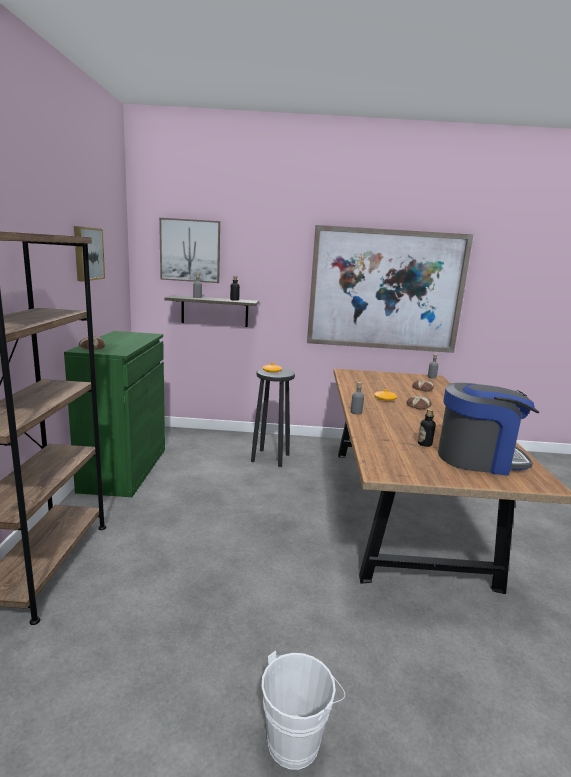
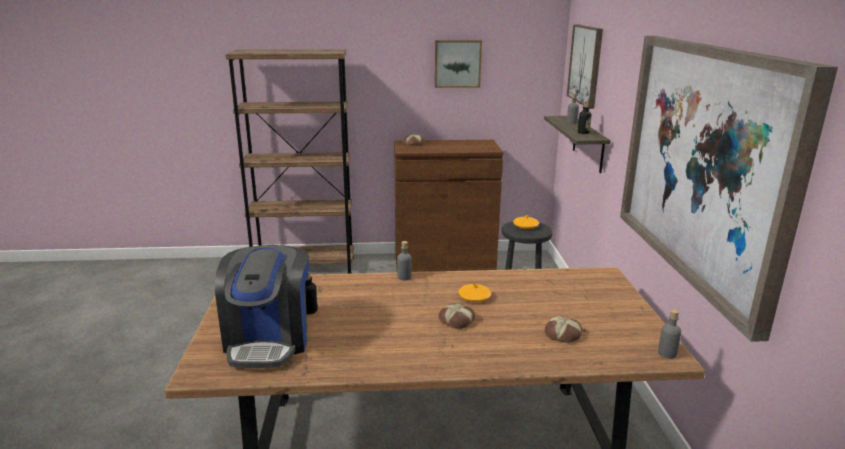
camera: 85 degrees right, 5 degrees up
(124, 469) = (444, 264): green cabinet -> brown cabinet
(297, 738) = (140, 369): white bucket -> none

